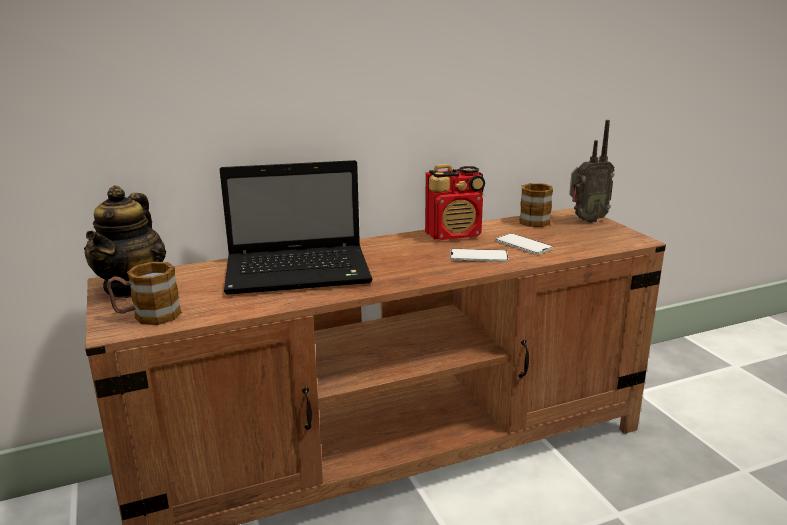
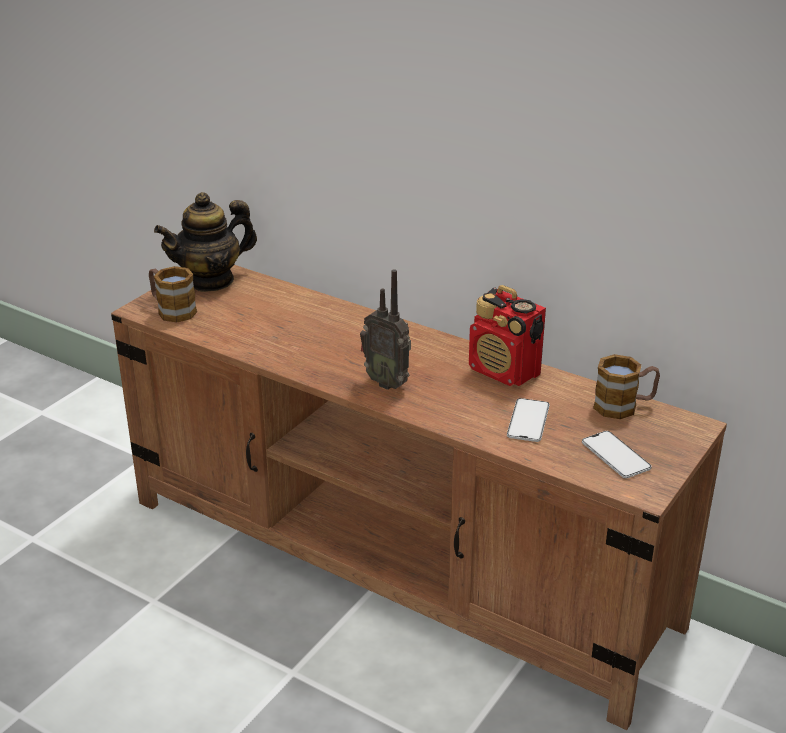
camera: 55 degrees right, 10 degrees up
(301, 272) = (316, 332): laptop -> none
(478, 256) = (460, 405): phone -> phone (615, 455)
(586, 220) = (670, 439): radio -> radio (388, 382)

